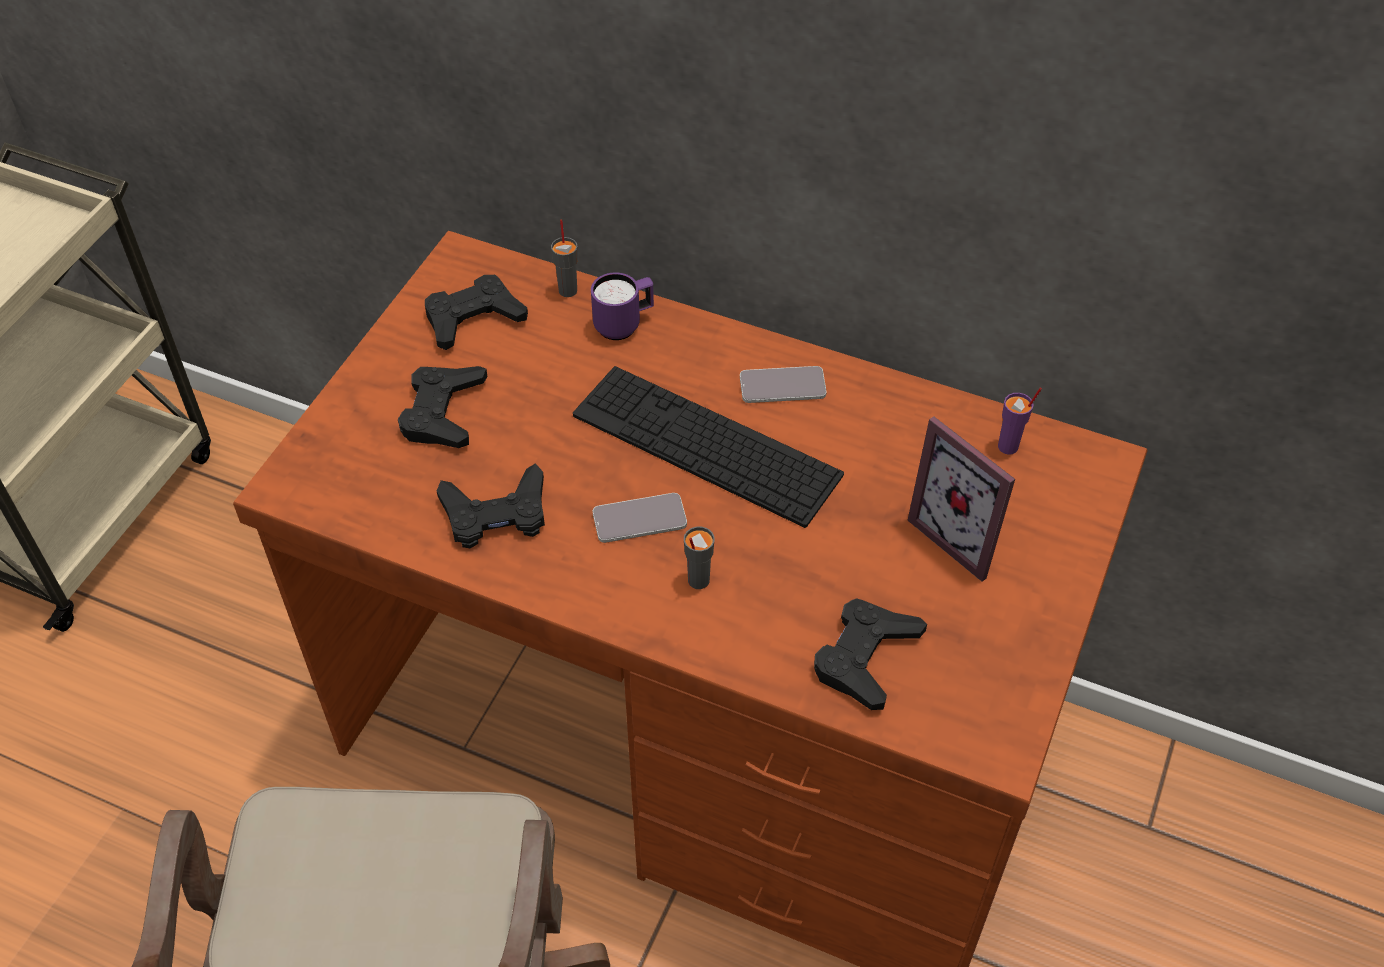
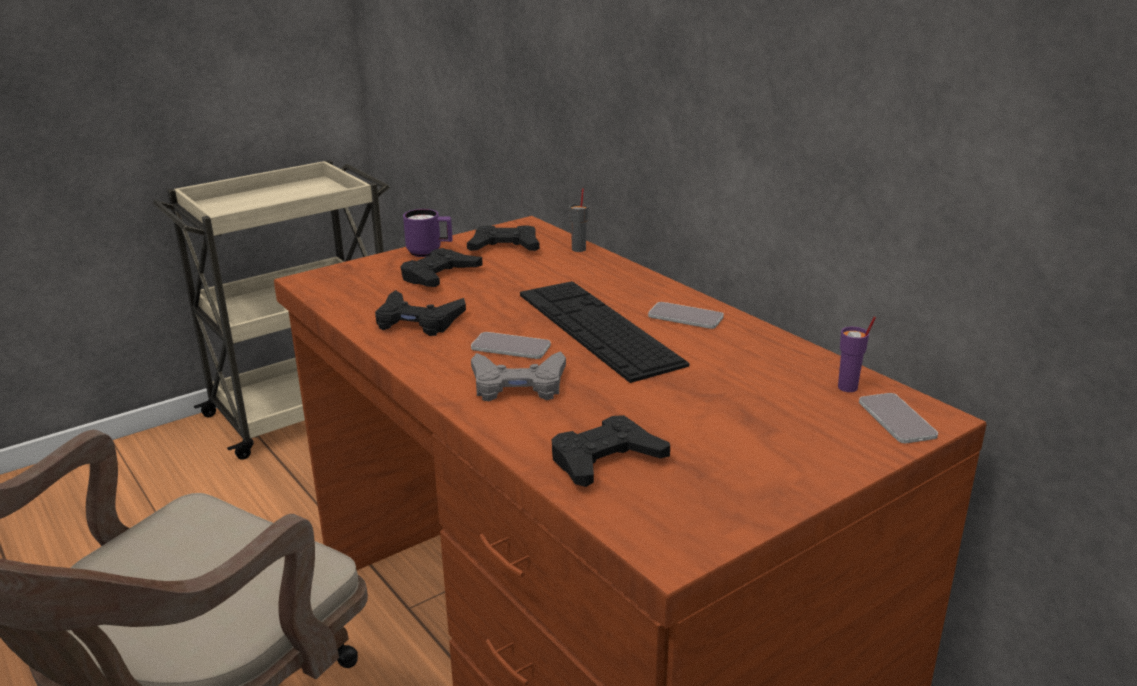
camera: 30 degrees right, 25 degrees down
(624, 325) = (600, 269): purple mug -> purple mug (429, 252)
(698, 580) = (518, 385): grey cup -> grey game controller
(964, 535) = (761, 421): picture frame -> none
(1075, 479) = (896, 419): none -> phone

